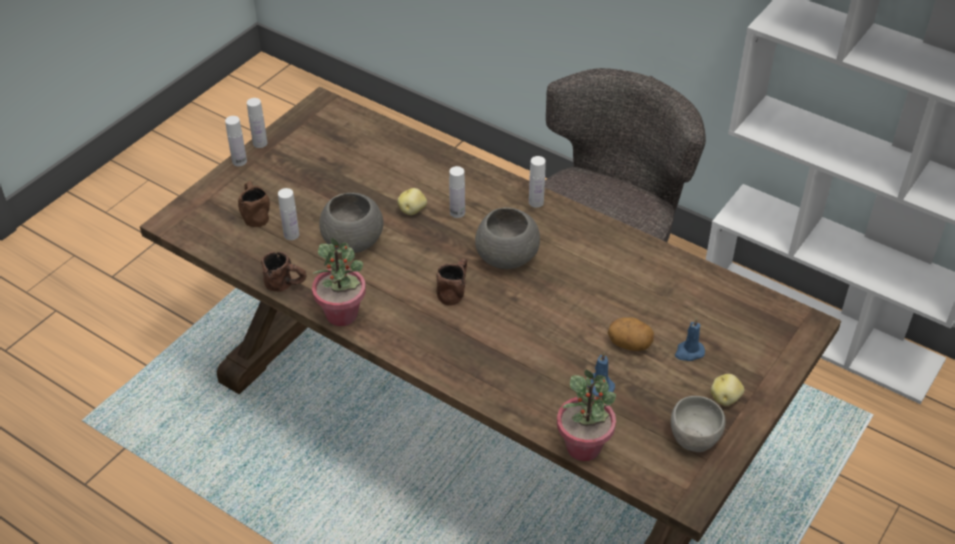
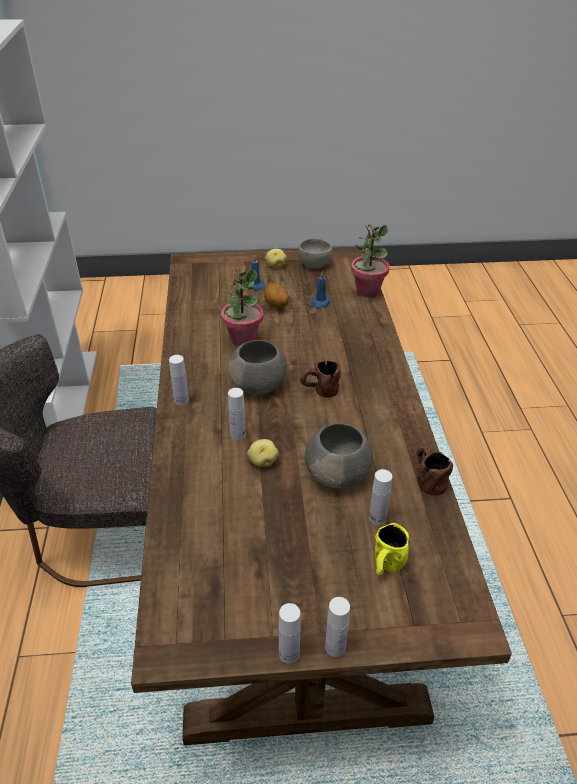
camera: 130 degrees left, 5 degrees down
(254, 213) = (386, 567): brown mug -> yellow mug
(342, 314) = (411, 430): potted plant -> potted plant (243, 339)

